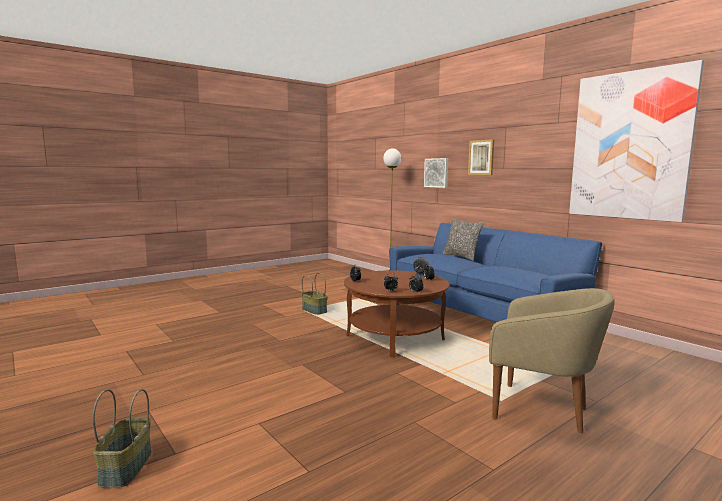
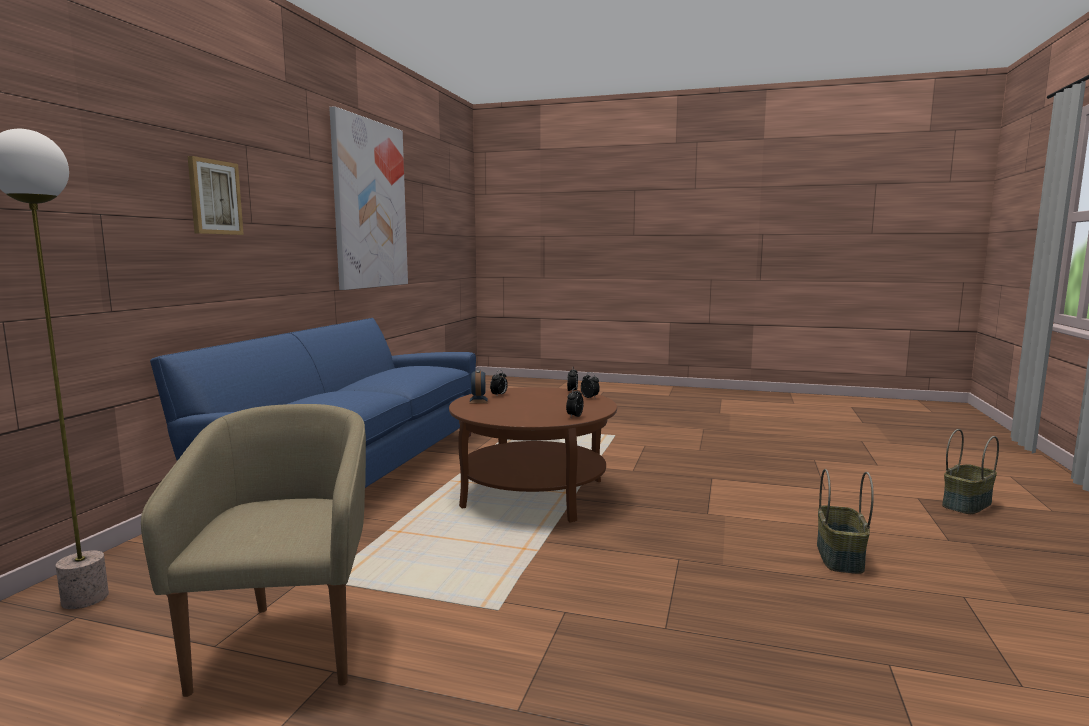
camera: 125 degrees left, 0 degrees up
(315, 310) = (483, 596): basket -> basket (838, 557)
(437, 173) = (102, 226): picture -> none
(461, 257) = (305, 395): pillow -> none
(542, 410) = (607, 427): beige armchair -> beige armchair (287, 642)

